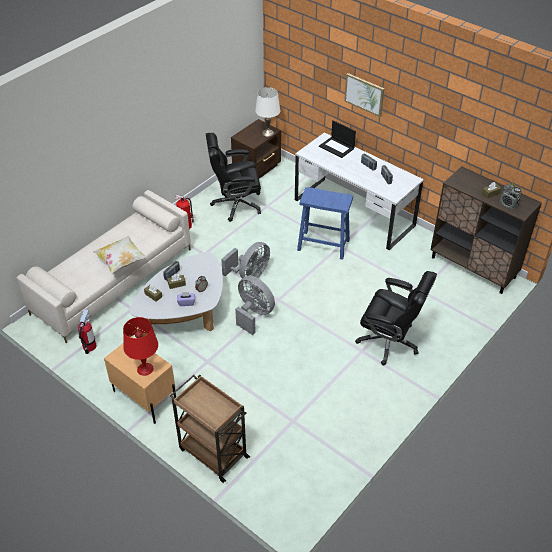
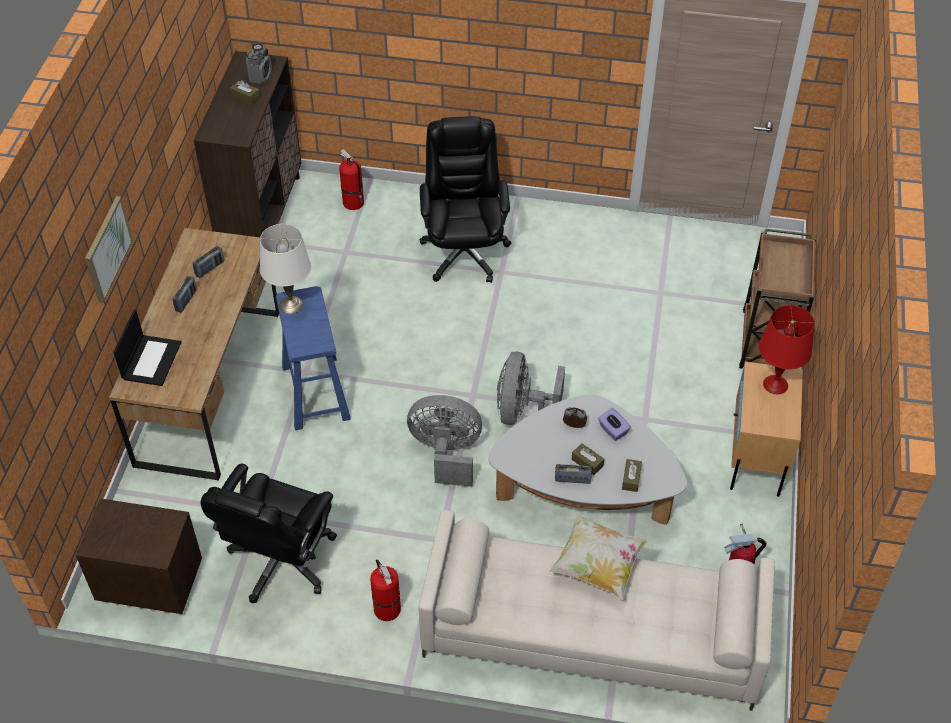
camera: 120 degrees left, 5 degrees up
(236, 204) = (281, 561): black office chair -> black office chair turned 60 degrees clockwise
(268, 133) = (121, 513): white table lamp -> white table lamp (291, 304)
(353, 212) = (209, 386): white desk -> brown desk
(463, 309) = (354, 203): none -> fire extinguisher

